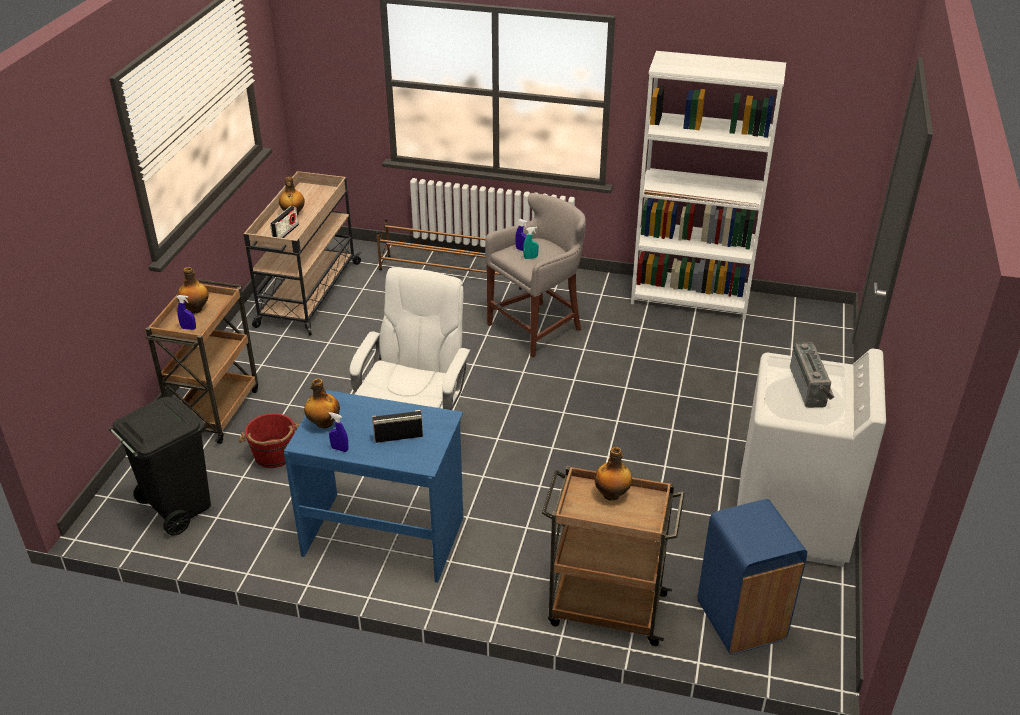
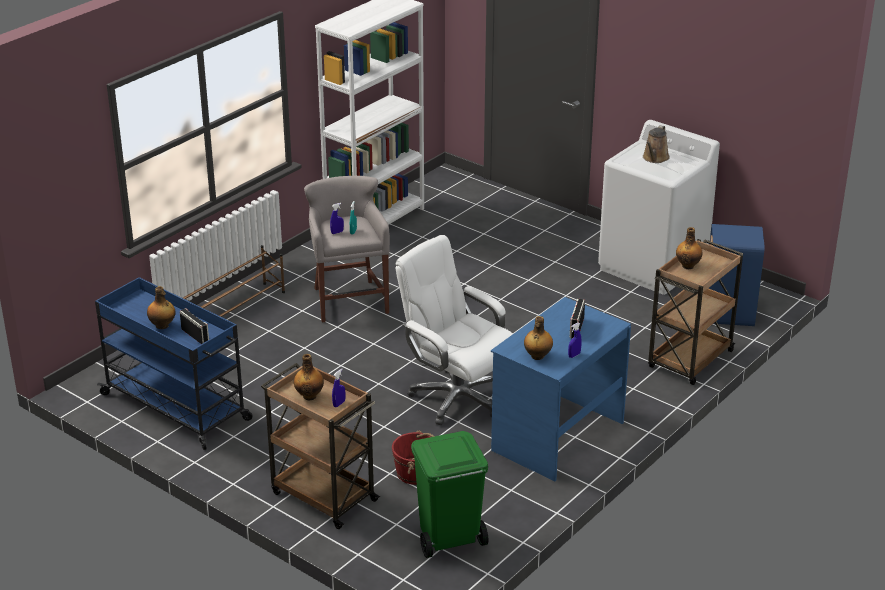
camera: 65 degrees left, 5 degrees down
(177, 508) = (448, 539): black trash can -> green trash can
(308, 295) = (177, 407): beige cart -> blue cart
(811, 387) = (655, 158): radio -> brown watering can

